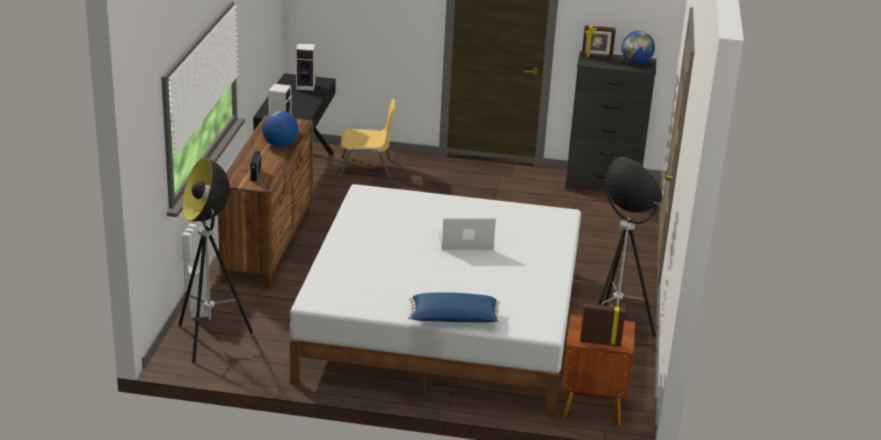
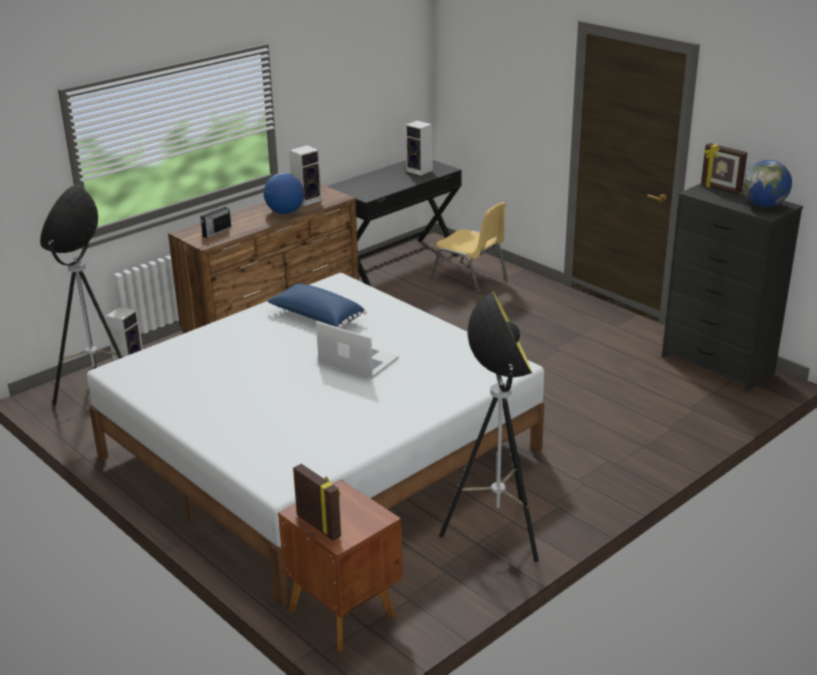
camera: 40 degrees right, 0 degrees up
(453, 320) = (209, 437): blue pillow -> blue pillow (316, 317)

